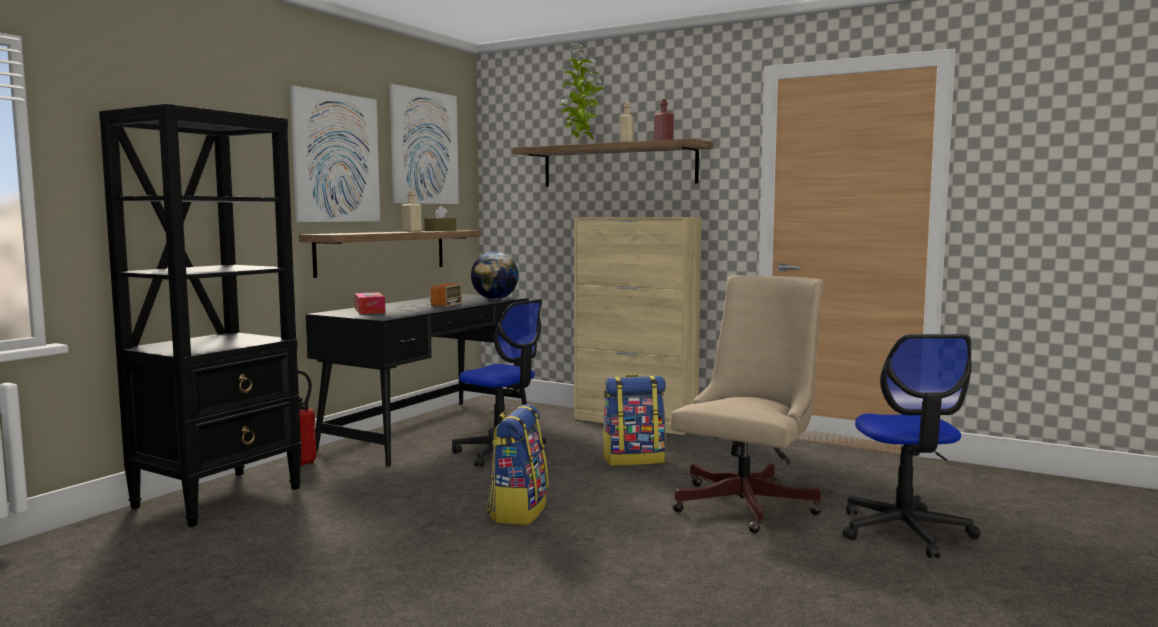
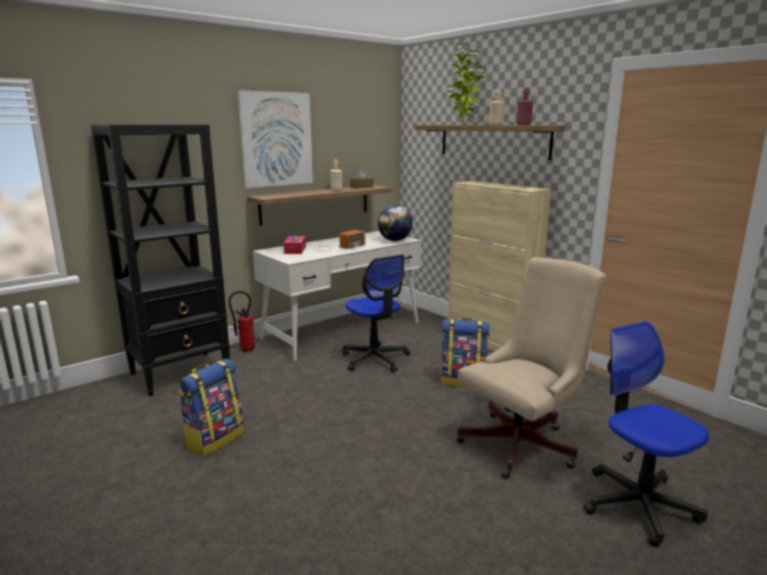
camera: 20 degrees right, 10 degrees up
(424, 147) = (352, 125): picture -> none
(430, 430) = (343, 330): black desk -> white desk
(518, 511) = (347, 419): backpack -> backpack (214, 439)
(904, 531) = (638, 504): office chair -> office chair turned 135 degrees clockwise

